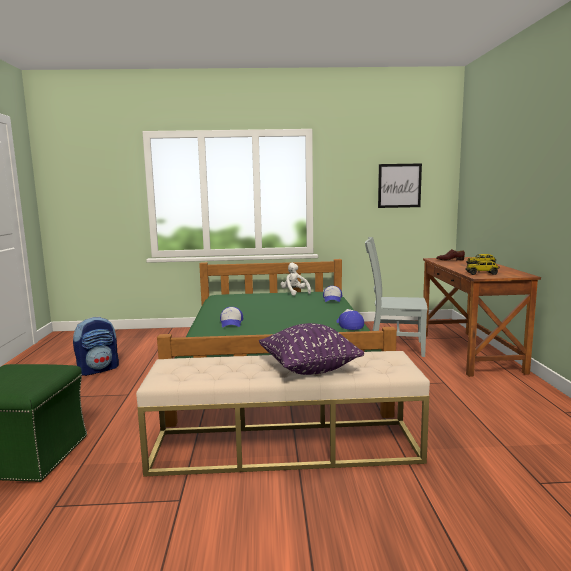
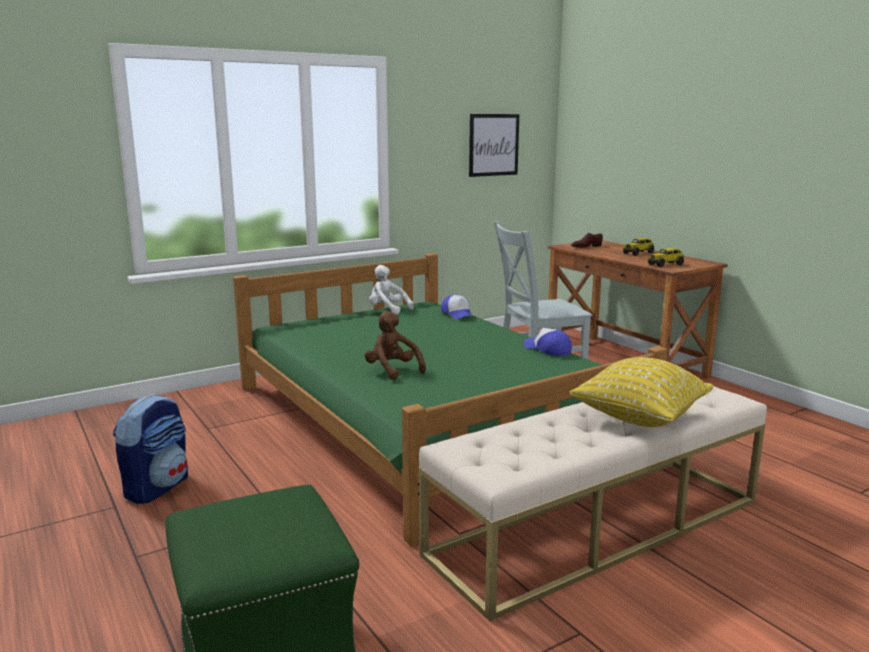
camera: 30 degrees left, 5 degrees up
(231, 323) = (392, 371): cap -> brown plush toy
(309, 369) = (639, 418): purple pillow -> yellow pillow

